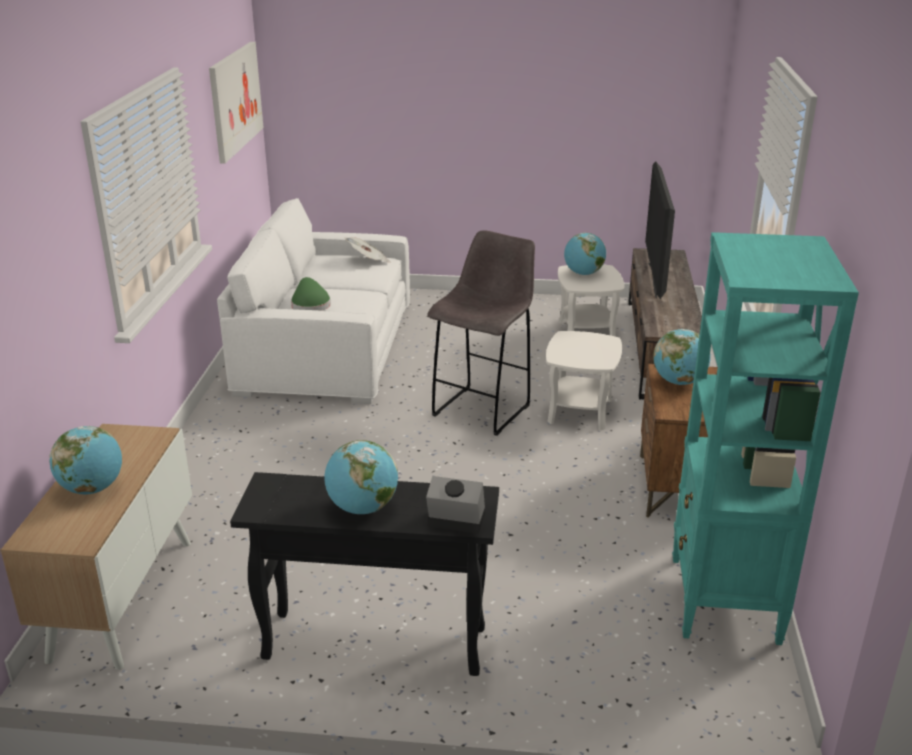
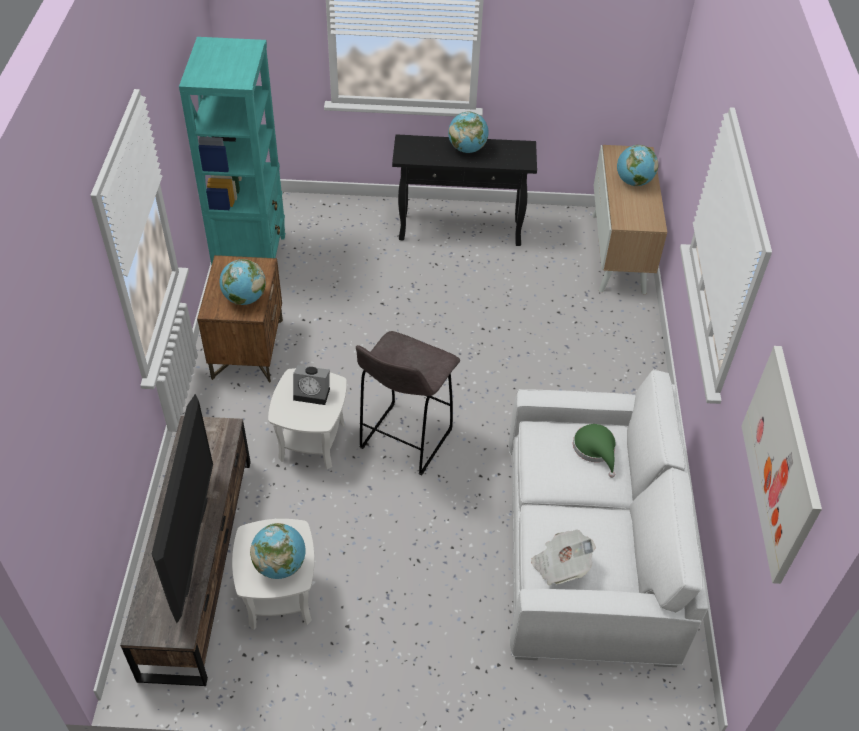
camera: 175 degrees right, 20 degrees up
(454, 522) = (416, 142): alarm clock -> alarm clock (313, 393)

